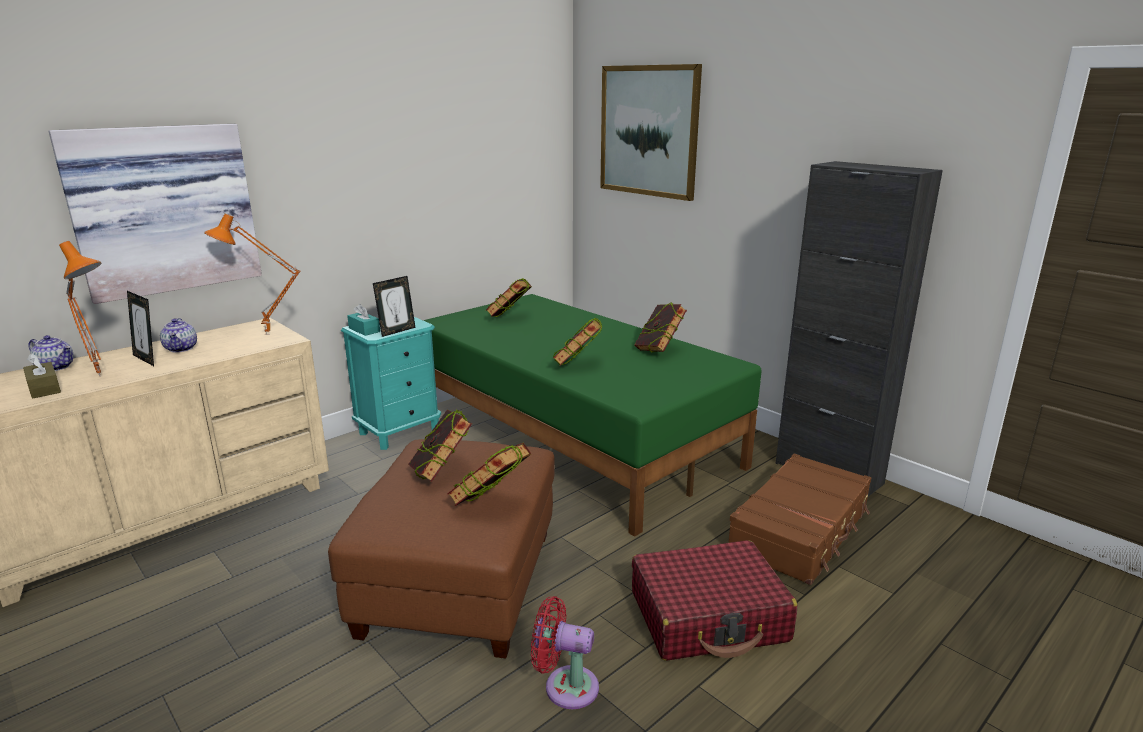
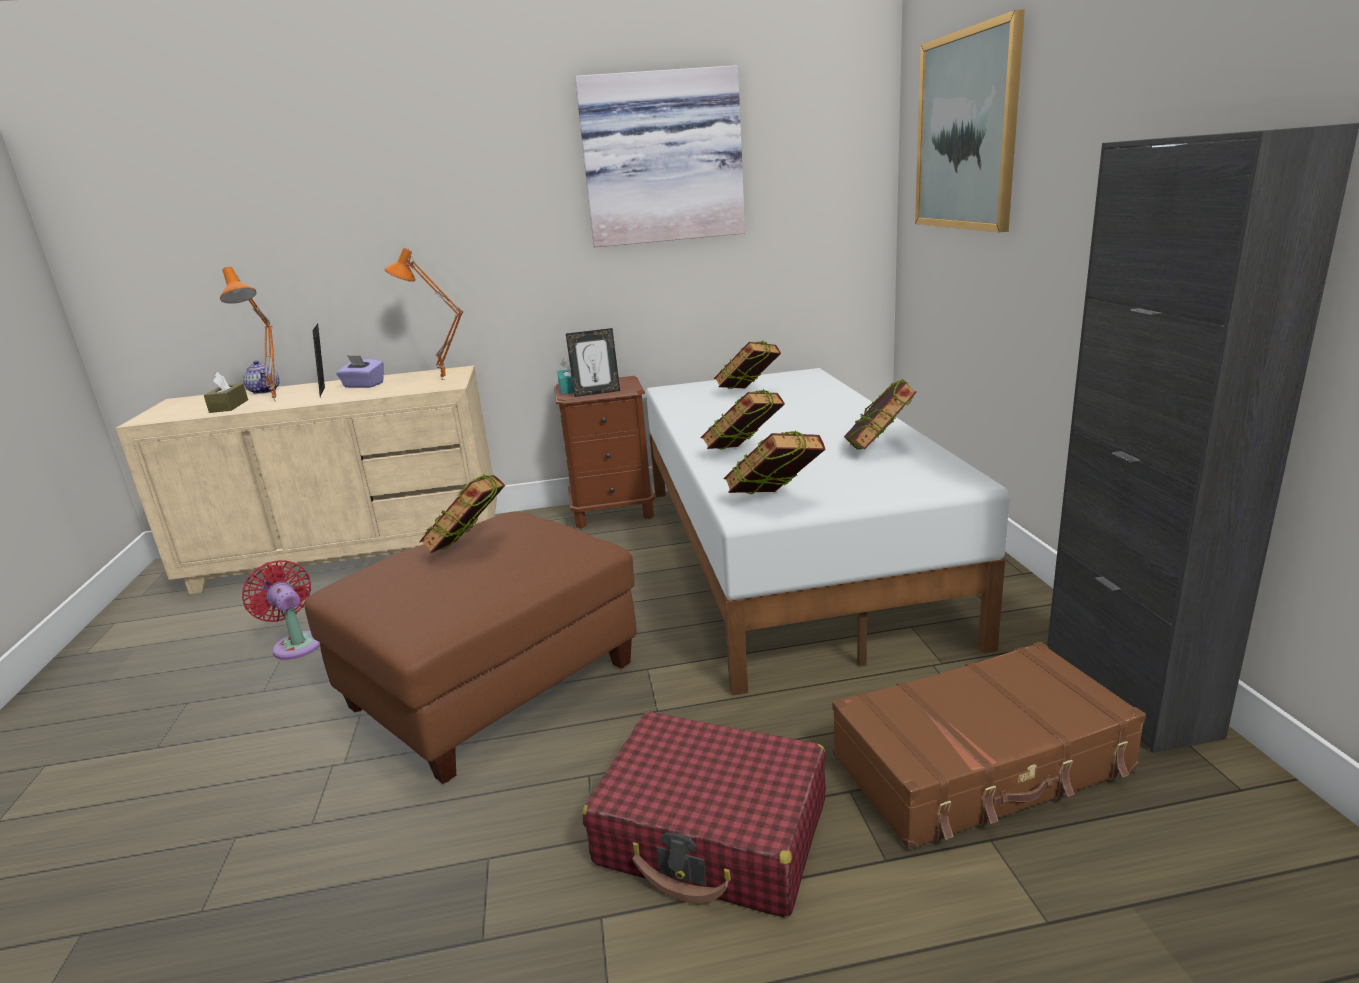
camera: 35 degrees right, 0 degrees up
(163, 209) = (366, 245): picture -> picture (662, 158)
(181, 348) = (363, 385): teapot -> purple tissue box
(399, 431) = (613, 512): turquoise nightstand -> brown nightstand
(491, 505) = (466, 594): book -> book (774, 503)
(565, 686) = (464, 843): red fan -> red fan (296, 644)
(573, 436) = (789, 554): green bed -> white bed

